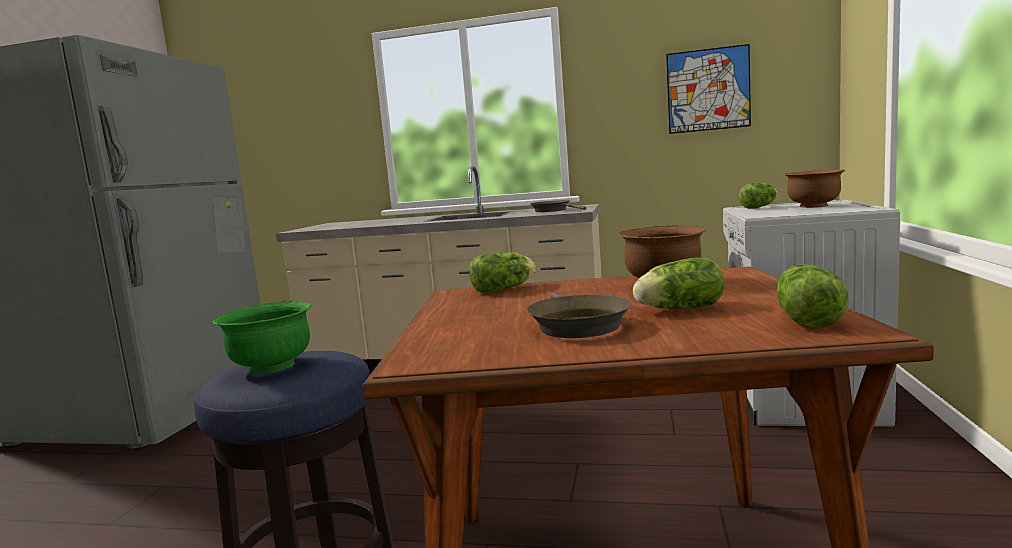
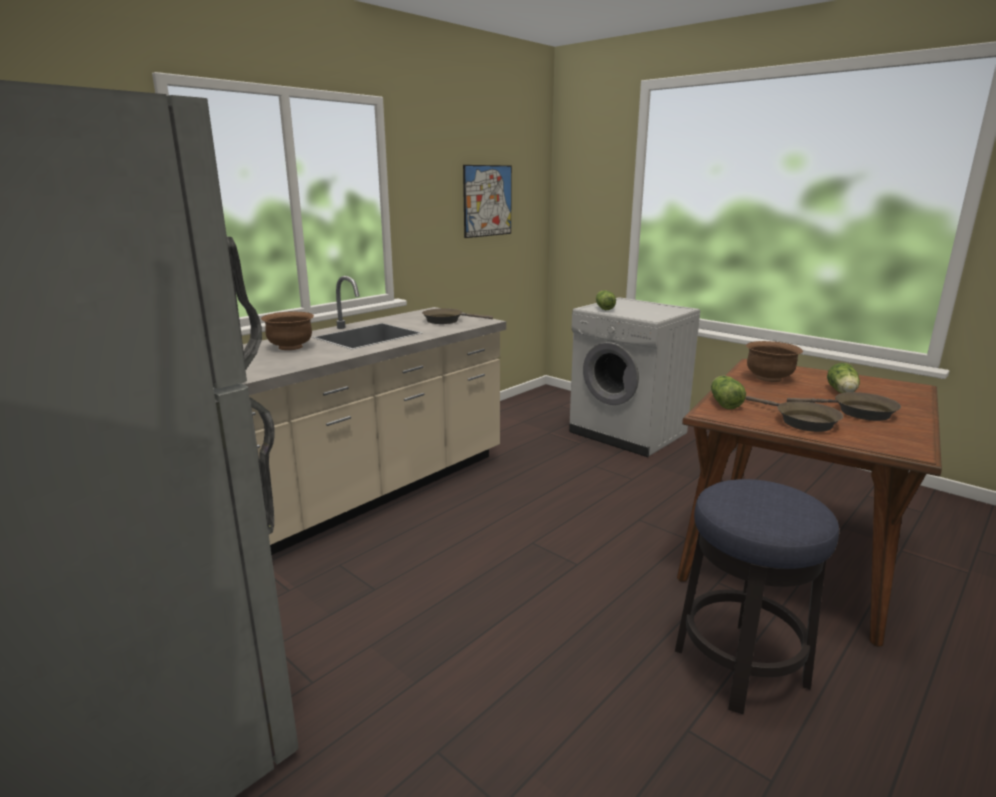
camera: 60 degrees left, 10 degrees up
(271, 367) = (758, 505): green bowl -> none
(480, 314) = (801, 421): none -> brown frying pan
(806, 318) = (887, 385): lettuce -> none
(813, 206) = (634, 306): brown bowl -> brown bowl (290, 347)

